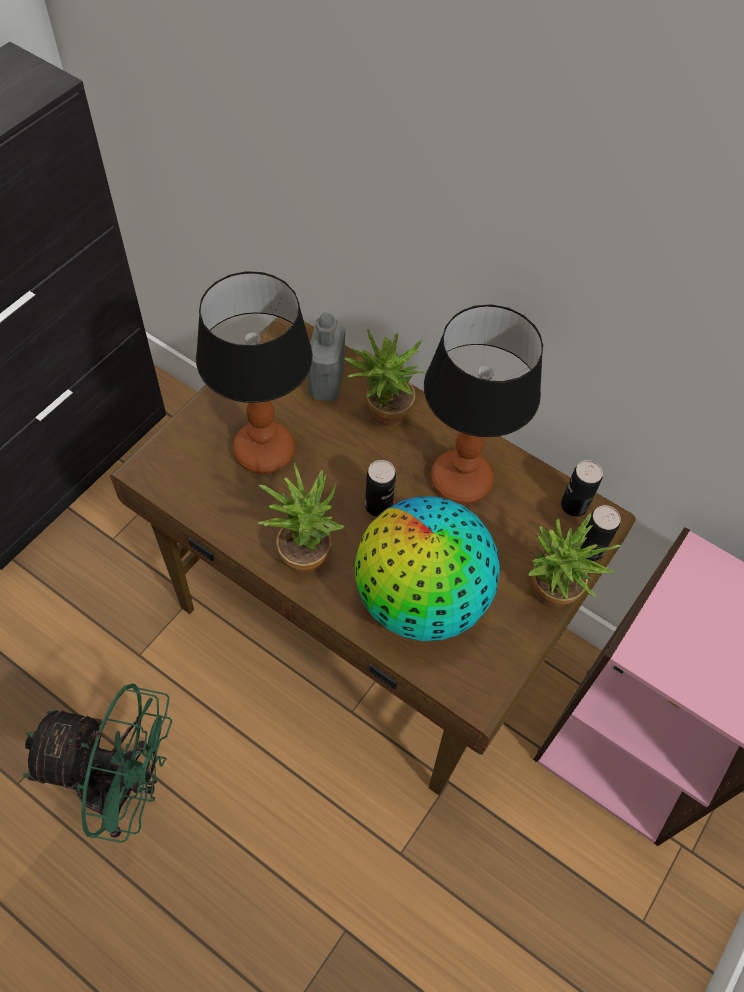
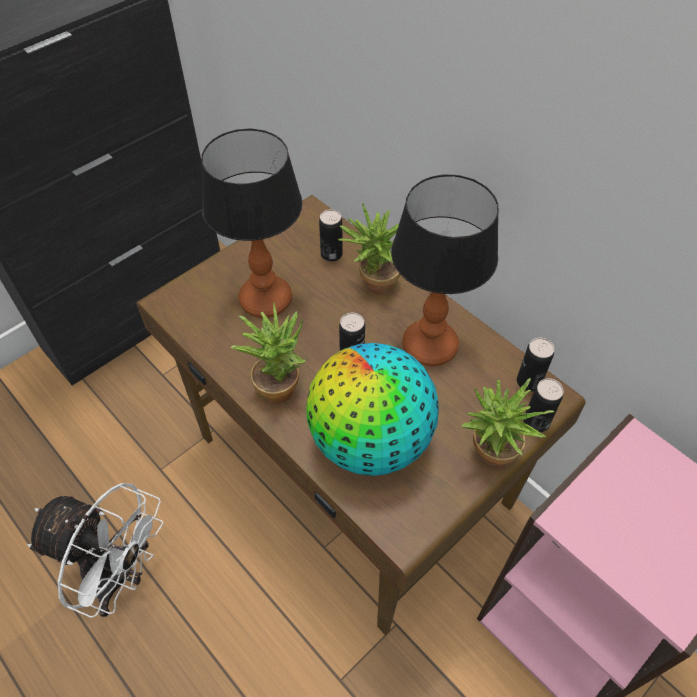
camera: 15 degrees right, 5 degrees down
(123, 788) = (120, 576): green fan -> white fan
(326, 384) = (331, 254): grey bottle -> can

